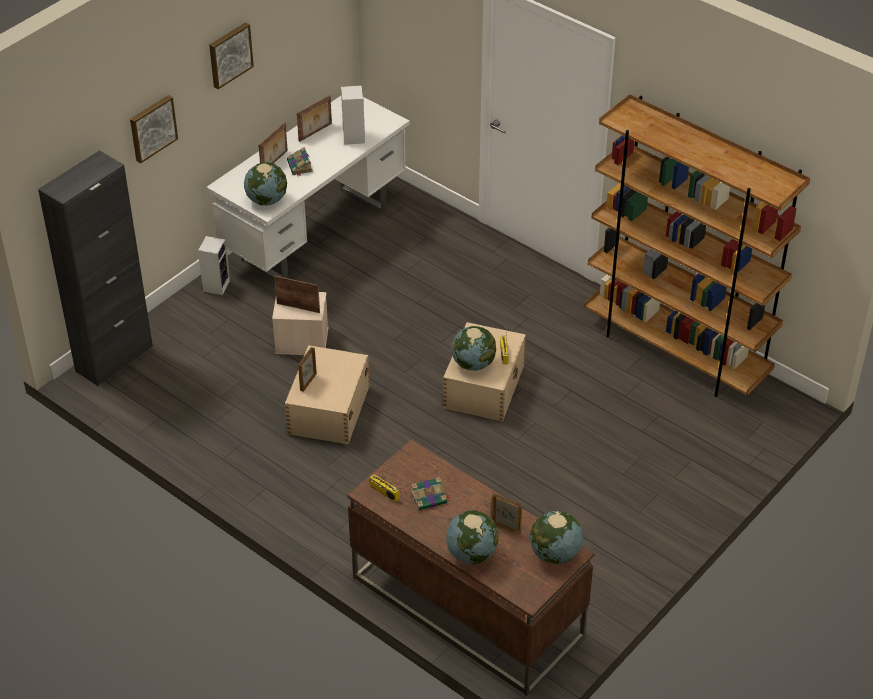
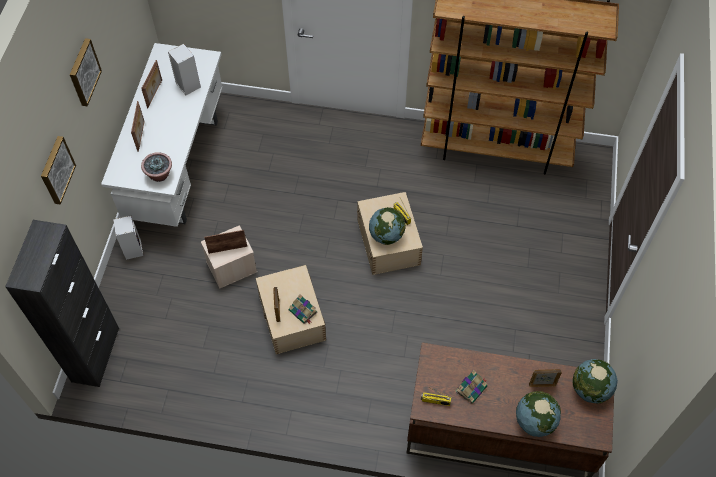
camera: 30 degrees left, 15 degrees up
(266, 200) = (159, 175): globe -> potted plant
(300, 166) = (164, 131): book -> book (303, 311)

